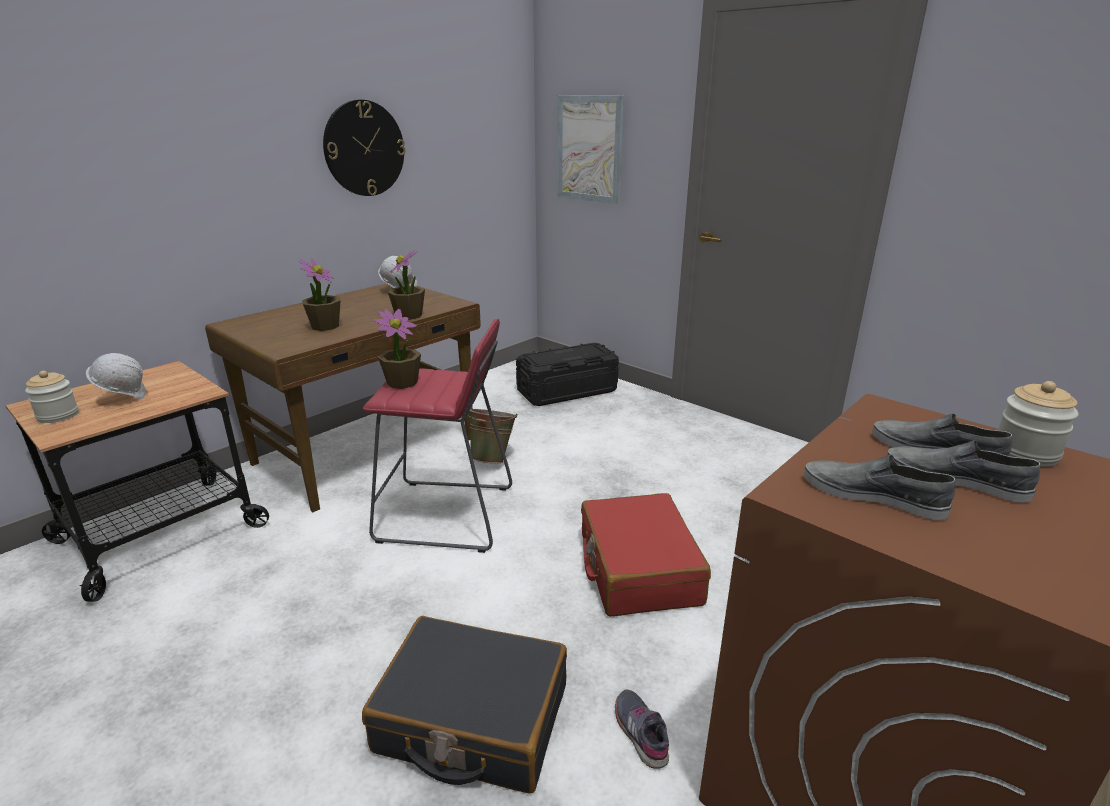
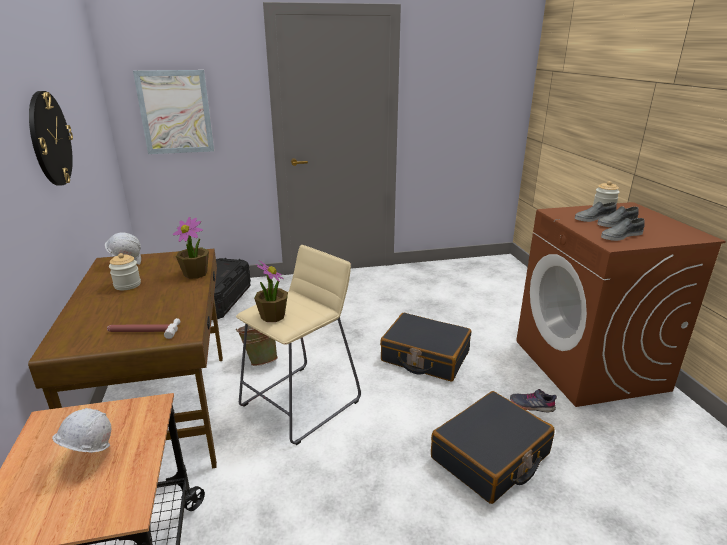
camera: 55 degrees left, 0 degrees up
(58, 415) = (65, 511): jar -> jar (127, 285)
(278, 336) = (143, 331): none -> hammer
(325, 326) = (156, 307): potted plant -> none
(446, 515) = (301, 402): red stool -> beige stool
(638, 568) = (425, 357): red suitcase -> black suitcase

